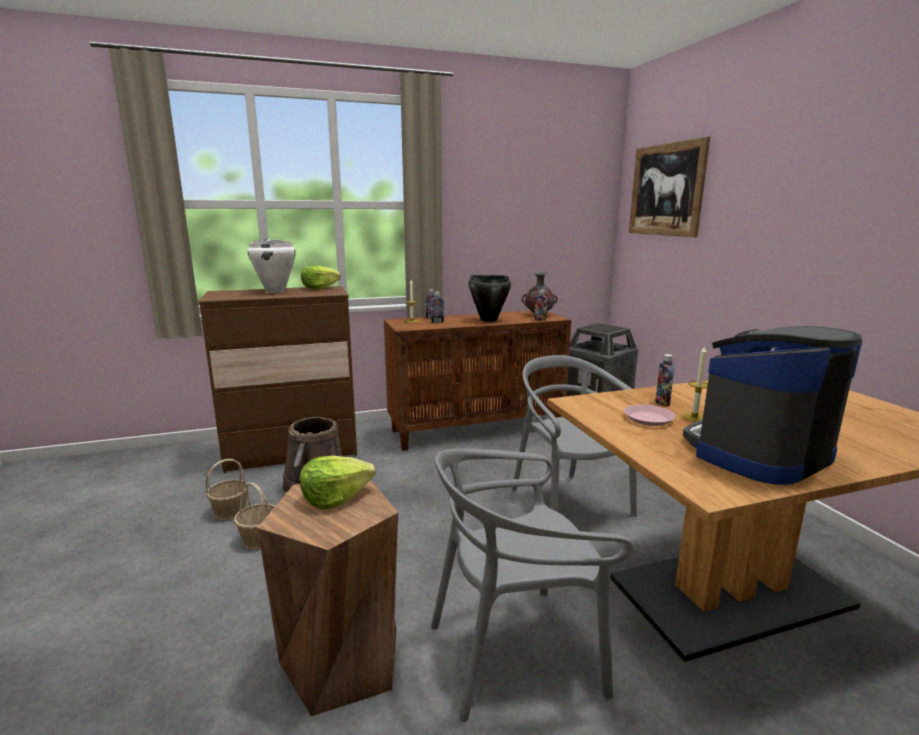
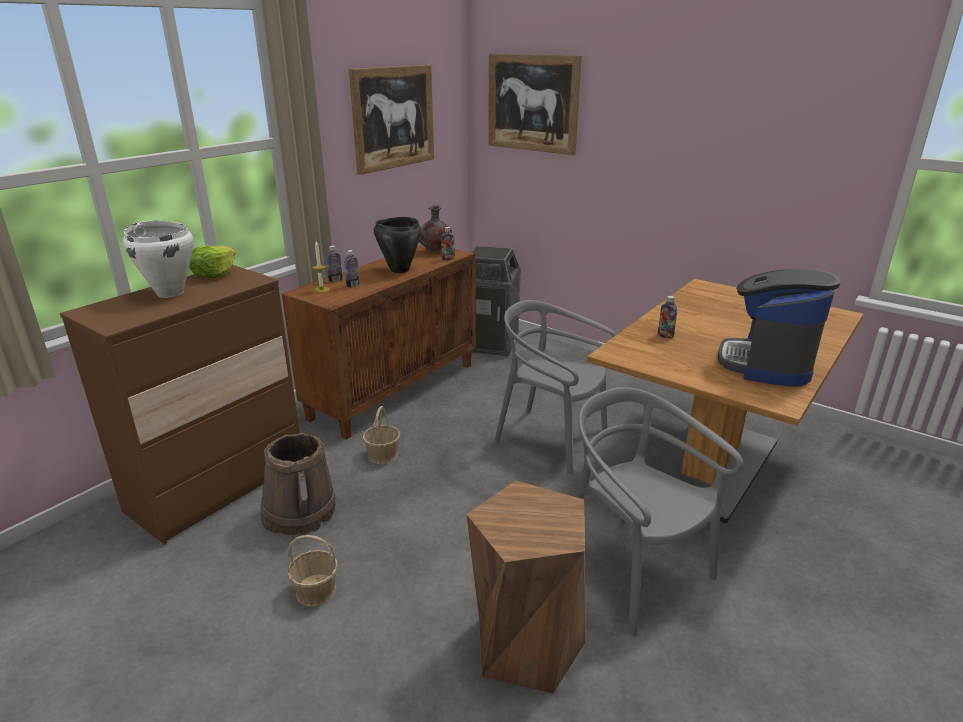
camera: 35 degrees left, 10 degrees up
(230, 511) = (240, 580): basket -> basket (383, 455)
(335, 497) = (521, 509): lettuce -> none
(515, 653) = (633, 571): grey chair -> grey chair turned 105 degrees clockwise
(529, 199) = (393, 118): none -> picture
(648, 419) = (677, 354): pink plate -> none
(694, 417) = (700, 344): candle -> none

